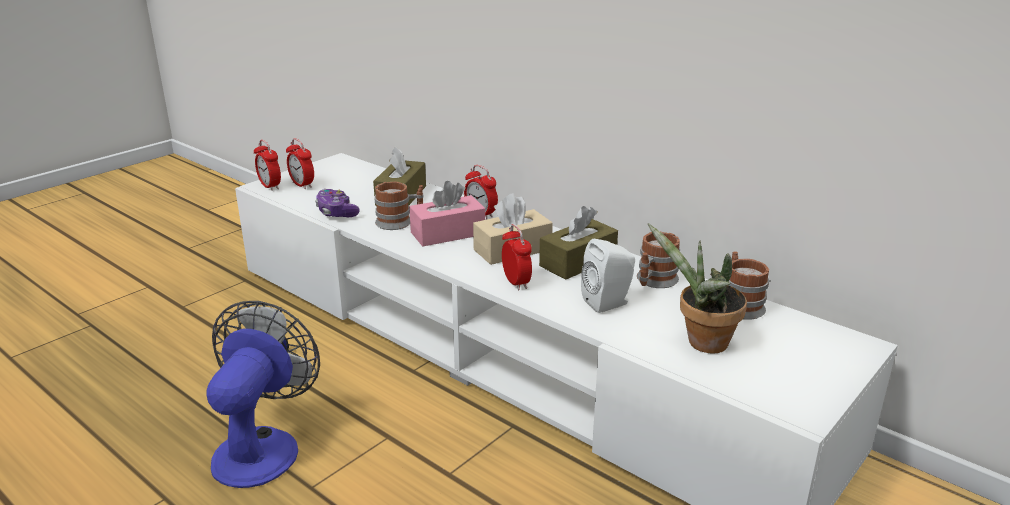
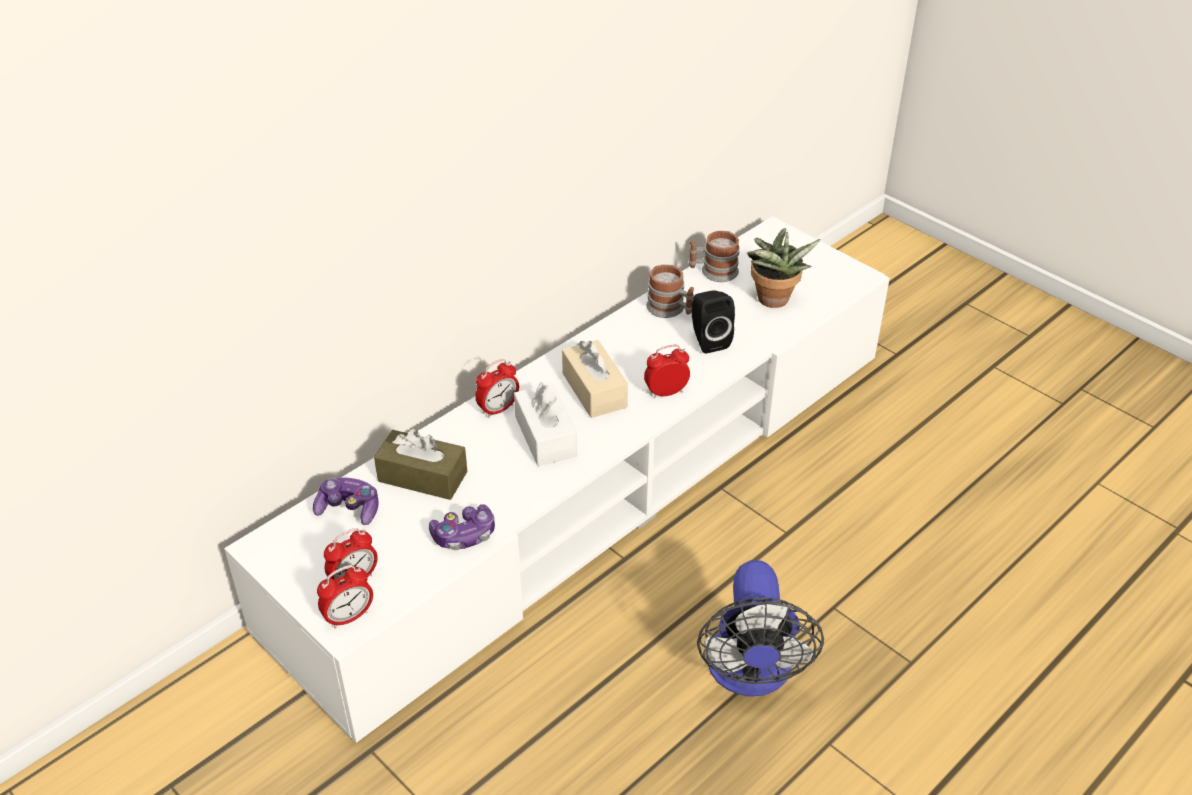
camera: 85 degrees left, 15 degrees up
(262, 446) = (750, 674): fan -> fan turned 105 degrees counterclockwise
(370, 178) = (349, 509): none -> game controller
(400, 222) = (506, 476): mug -> none
(448, 233) = (545, 436): pink tissue box -> white tissue box
(578, 262) = (627, 349): brown tissue box -> none
(609, 303) = (708, 340): white speaker -> black speaker

